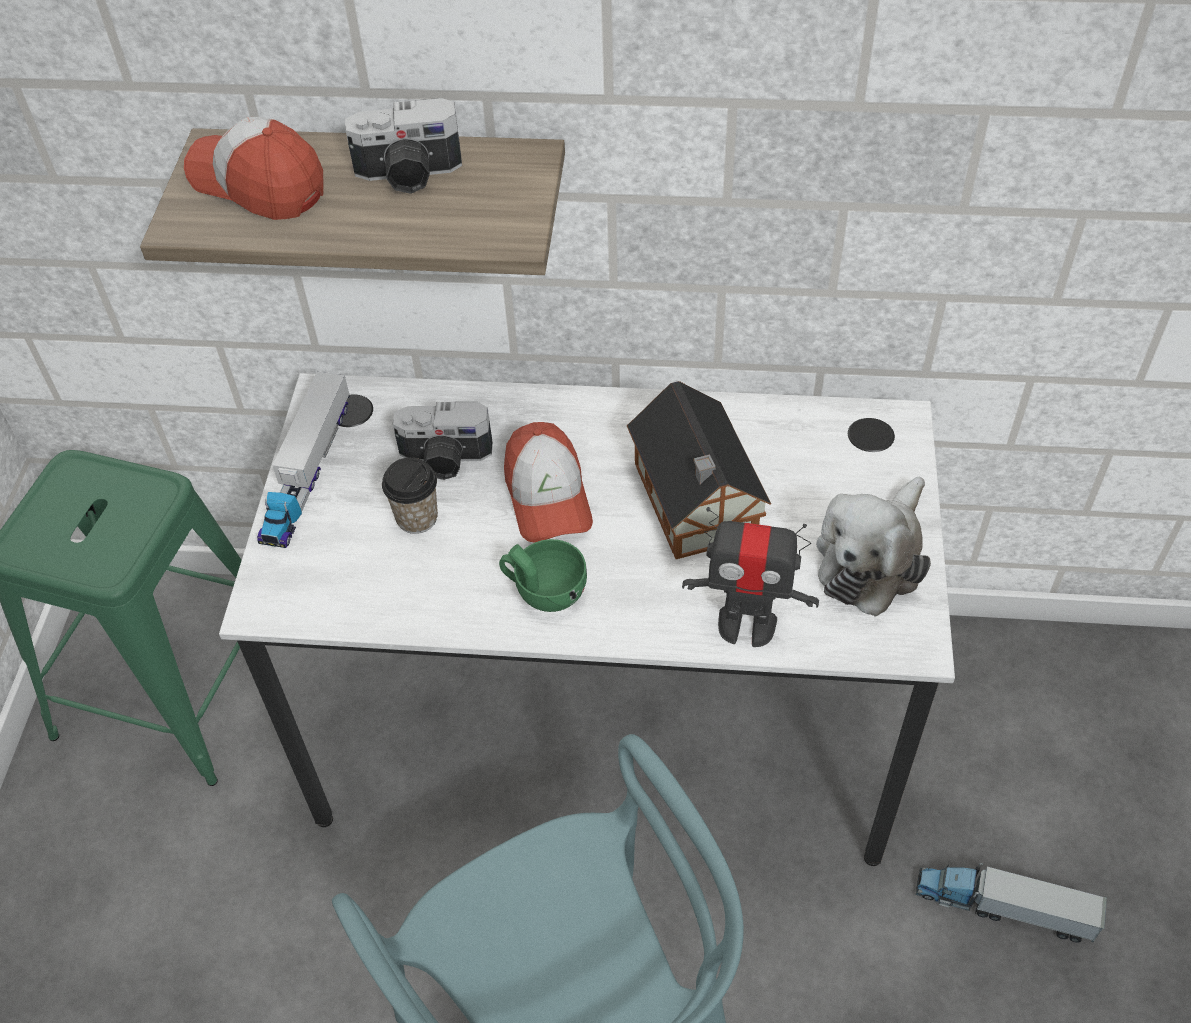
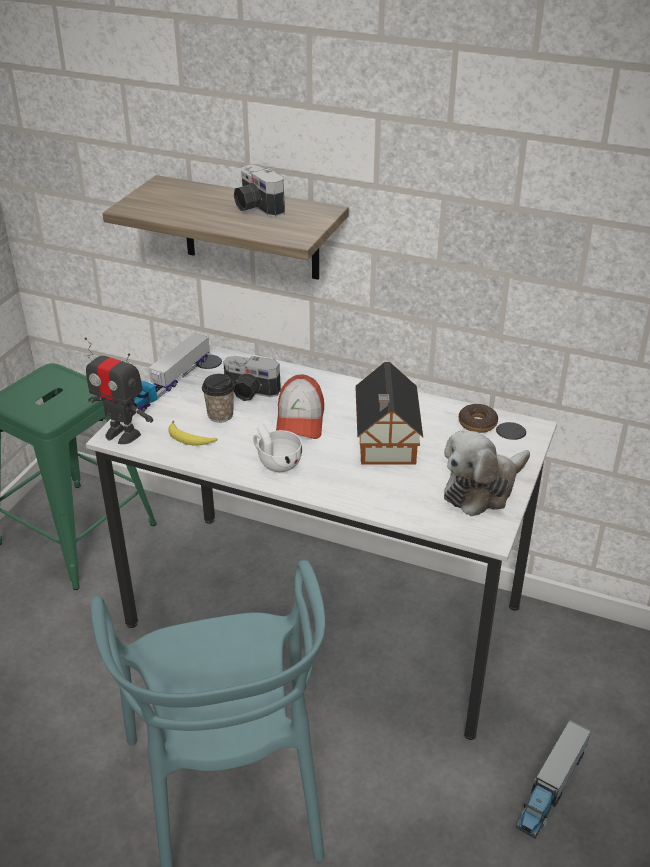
camera: 15 degrees right, 15 degrees down
(258, 183) = (176, 199): cap -> none
(388, 580) = (190, 439): none -> banana
(409, 175) = (256, 207): camera -> camera turned 45 degrees clockwise
(543, 591) = (276, 462): green cup -> white cup
(746, 625) = (388, 503): toy robot -> toy robot (122, 434)
(818, 434) = (477, 423): none -> donut
(1003, 907) = (551, 788): toy truck -> toy truck turned 90 degrees counterclockwise

